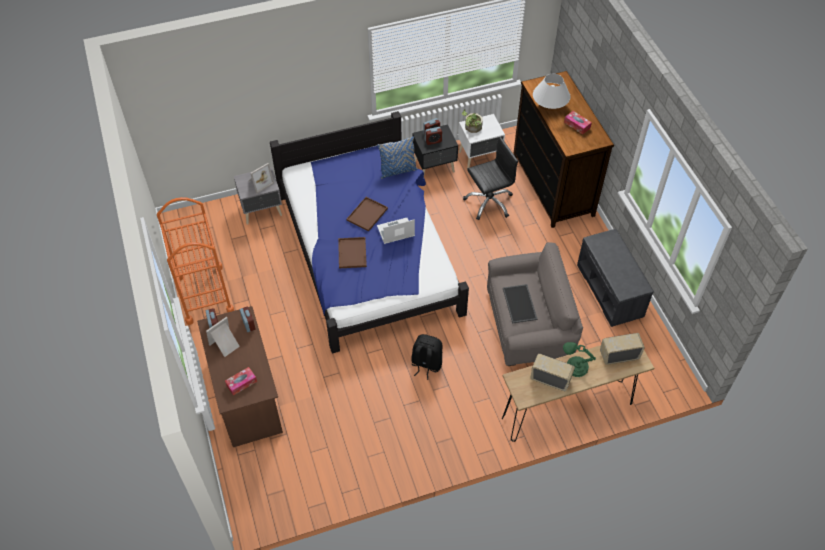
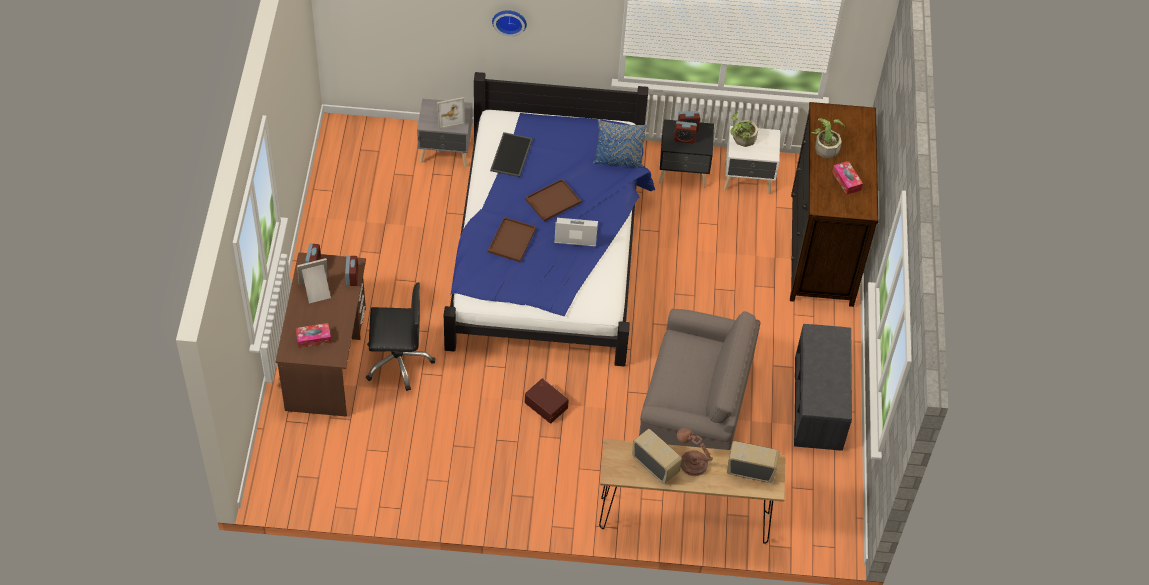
camera: 20 degrees right, 0 degrees up
(204, 294) = (332, 228): orange cart -> none
(285, 93) = (509, 20): none -> wall clock
(426, 364) = (546, 404): black backpack -> brown storage box
(489, 202) = (728, 241): black office chair -> black office chair (398, 361)
(520, 304) = (681, 373): tray -> tray (512, 155)
(549, 107) = (825, 146): white table lamp -> potted plant
(575, 367) = (691, 463): green table lamp -> brown table lamp

